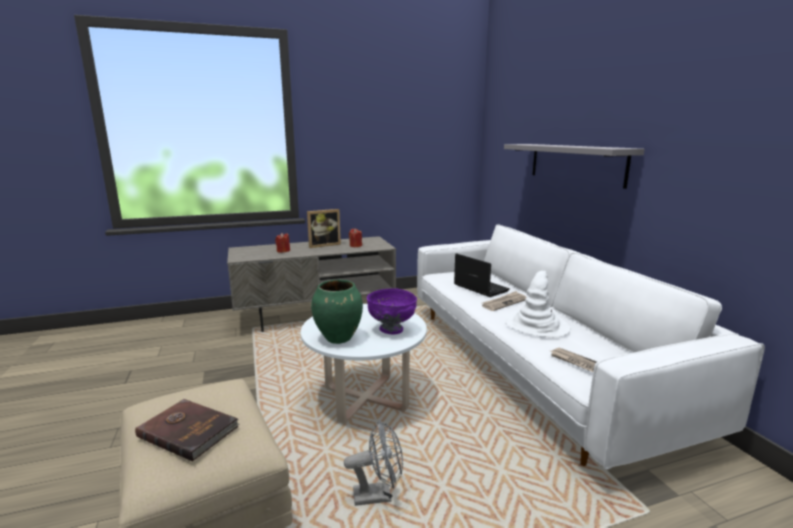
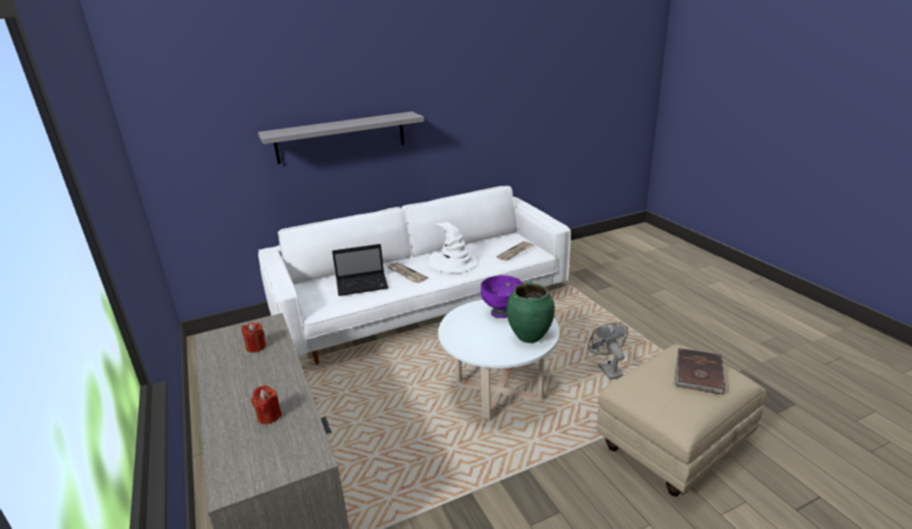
camera: 95 degrees left, 10 degrees up
(323, 245) = (238, 379): picture frame -> none
(479, 288) = (363, 285): laptop -> laptop turned 150 degrees counterclockwise

